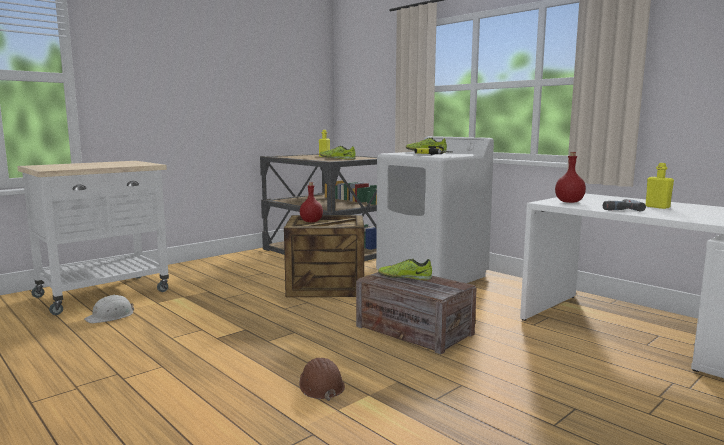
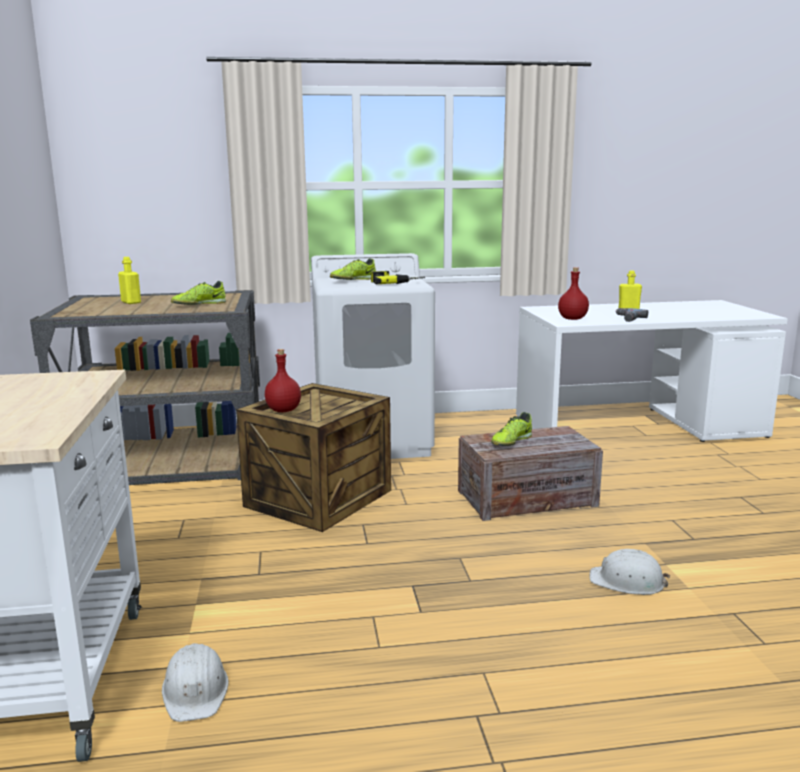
camera: 55 degrees left, 5 degrees up
(320, 385) = (627, 581): brown hard hat -> white hard hat

